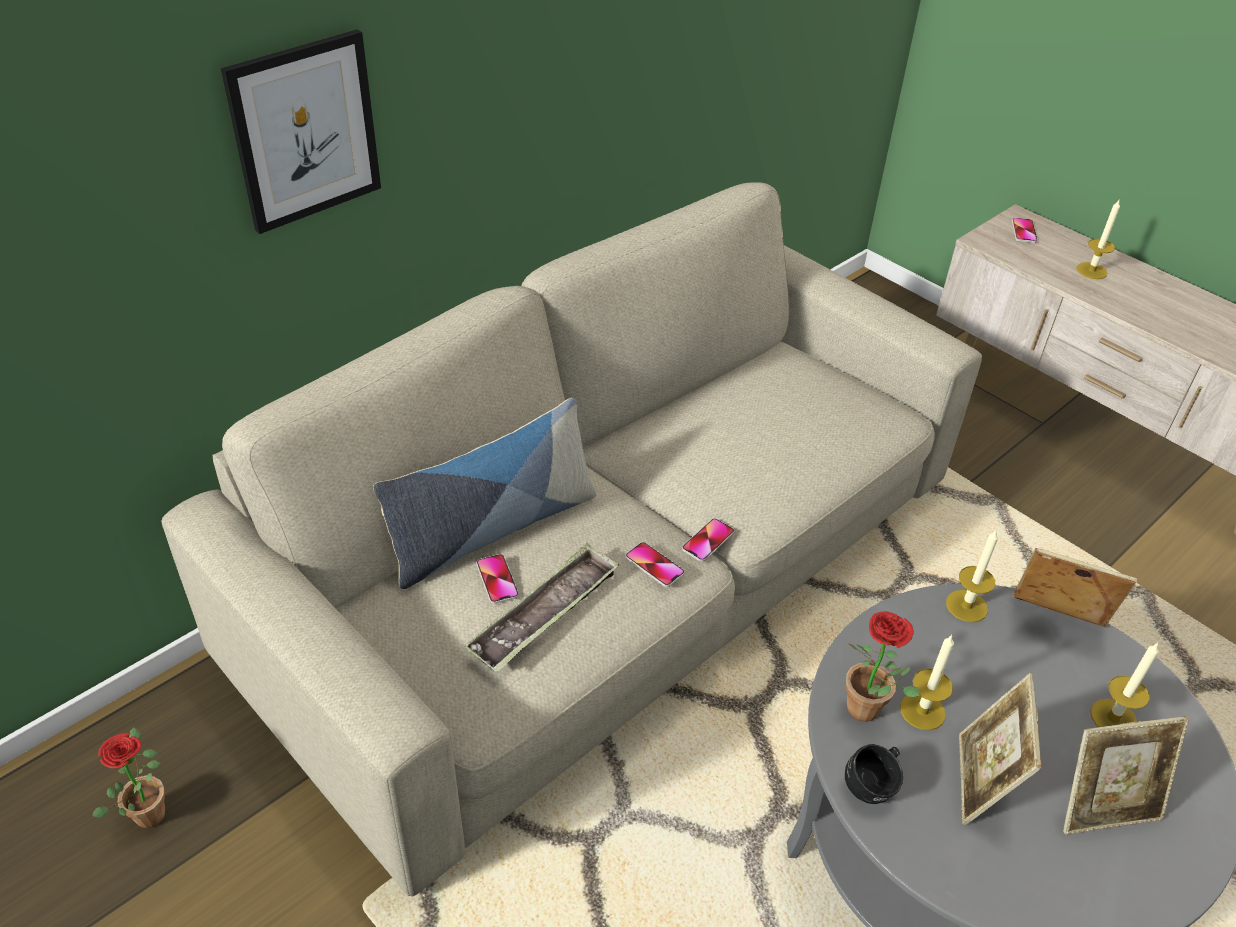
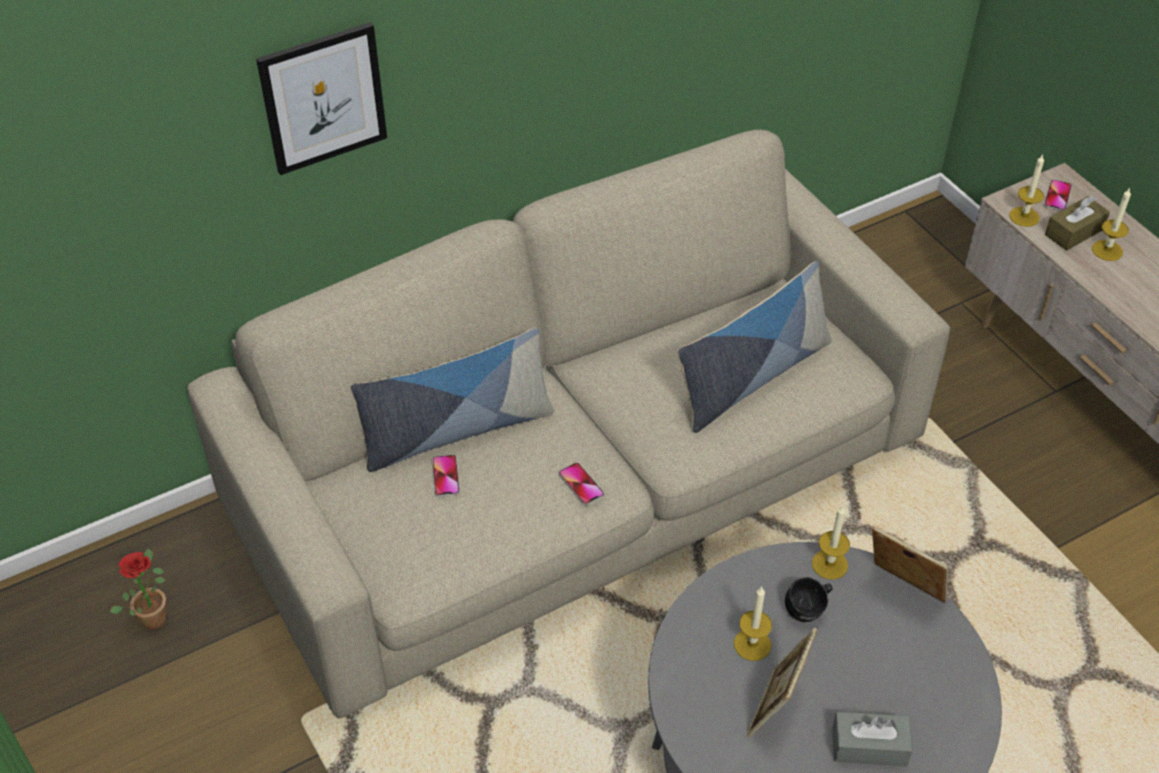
camera: 15 degrees right, 5 degrees up
(545, 614) = (476, 512): tray -> none
(708, 541) = (637, 469): phone -> none
(796, 431) = (752, 377): none -> pillow
(869, 712) = (707, 637): potted plant -> none
(873, 786) = (687, 695): black mug -> black mug (809, 610)
(1054, 259) = (1074, 232): none -> brown tissue box
(1104, 808) = (869, 746): picture frame -> grey tissue box
(1113, 718) = (913, 679): candle -> candle (1024, 216)

